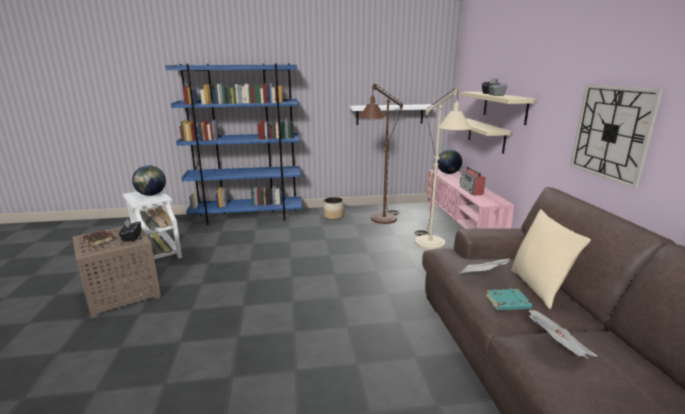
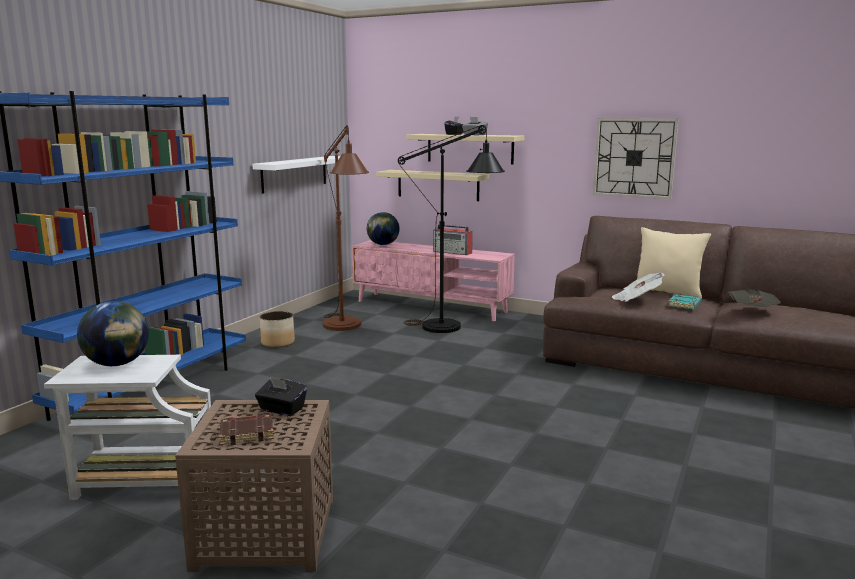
camera: 55 degrees left, 5 degrees down
(433, 246) = (451, 328): beige floor lamp -> black floor lamp

